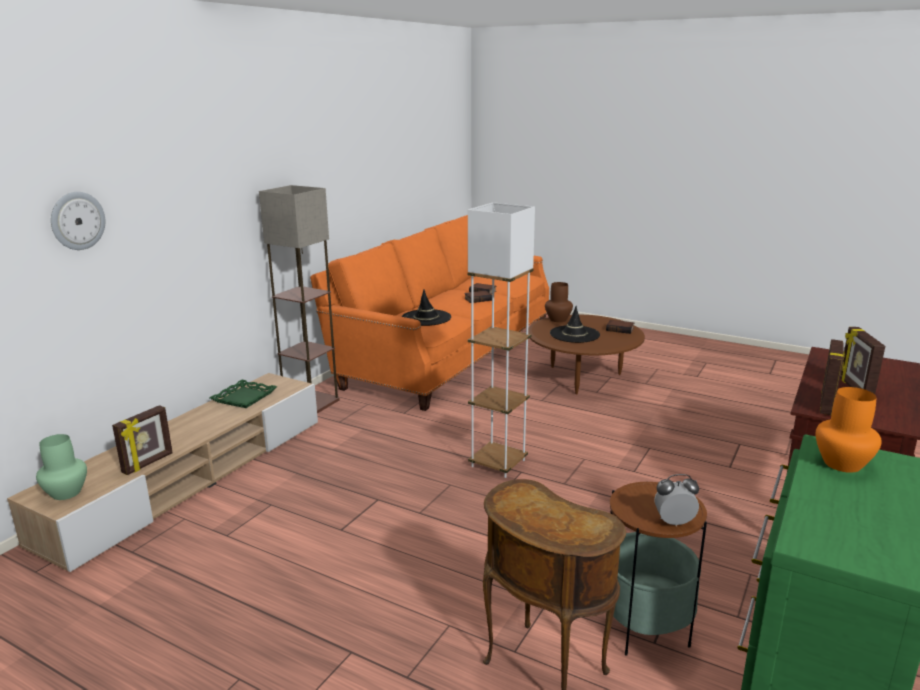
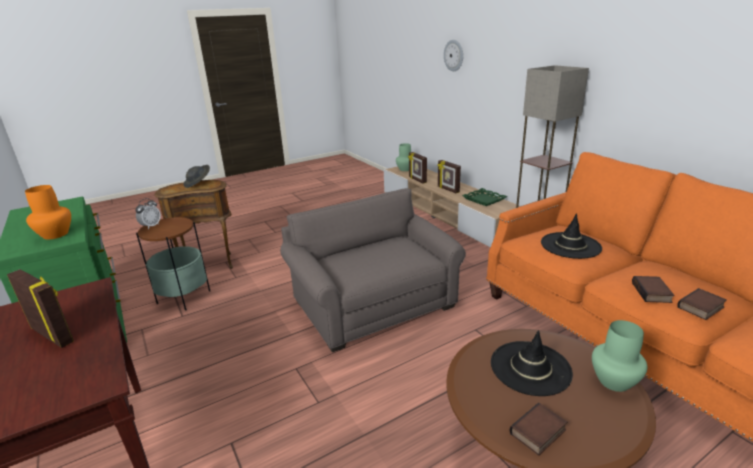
camera: 120 degrees right, 5 degrees up
(498, 463) = (374, 304): white floor lamp -> grey armchair
(528, 512) = (198, 183): none -> grey hat
(557, 319) = (614, 380): brown vase -> green vase
(827, 404) = (80, 299): picture frame -> picture frame (448, 189)

